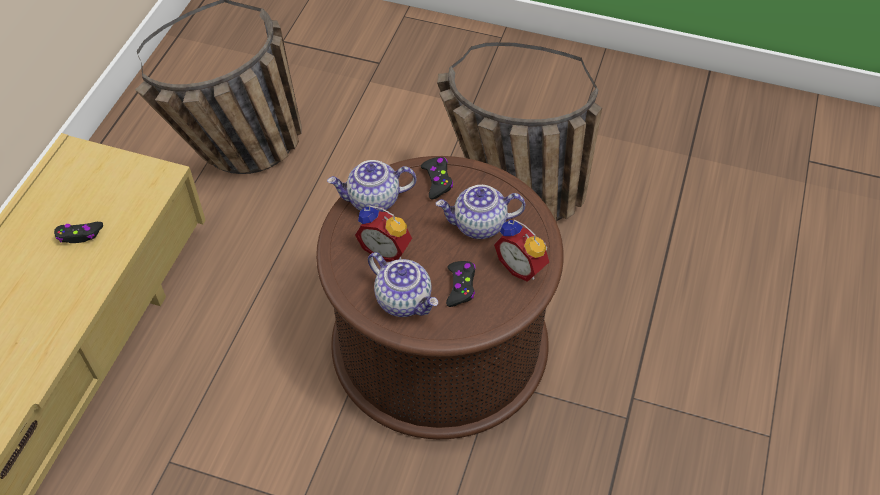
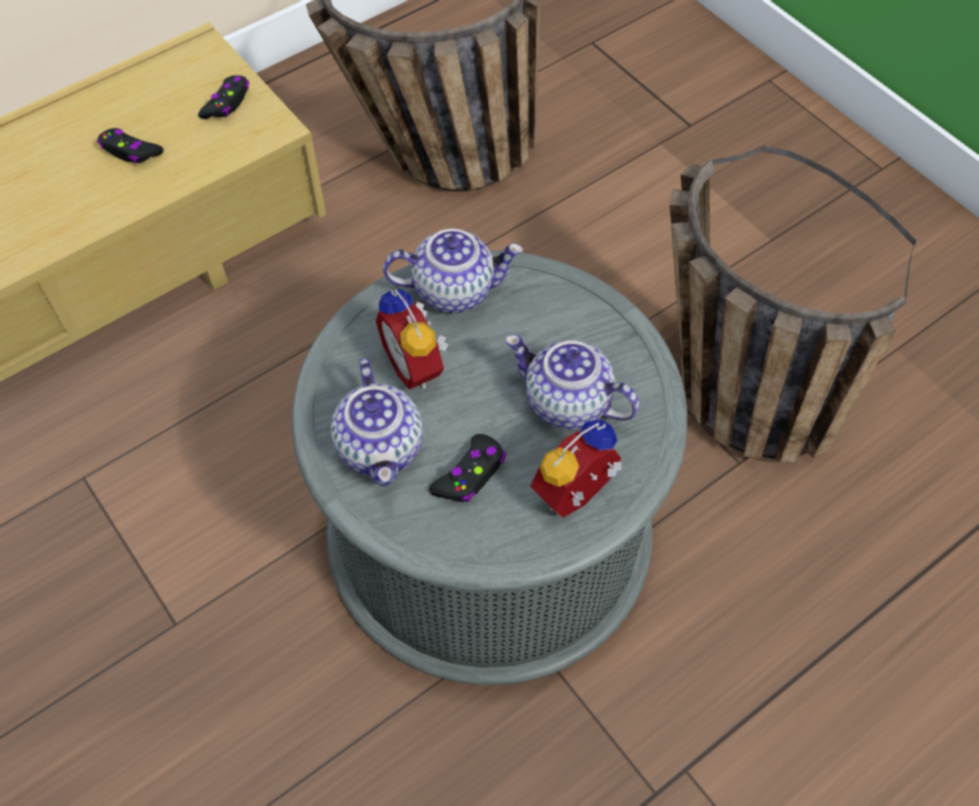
camera: 35 degrees right, 5 degrees up
(373, 200) = (454, 289): teapot -> teapot turned 150 degrees clockwise
(437, 181) = (560, 309): black game controller -> black game controller (227, 103)
(440, 342) = (489, 527): brown coffee table -> grey coffee table
(522, 266) = (577, 497): alarm clock -> alarm clock turned 60 degrees clockwise

